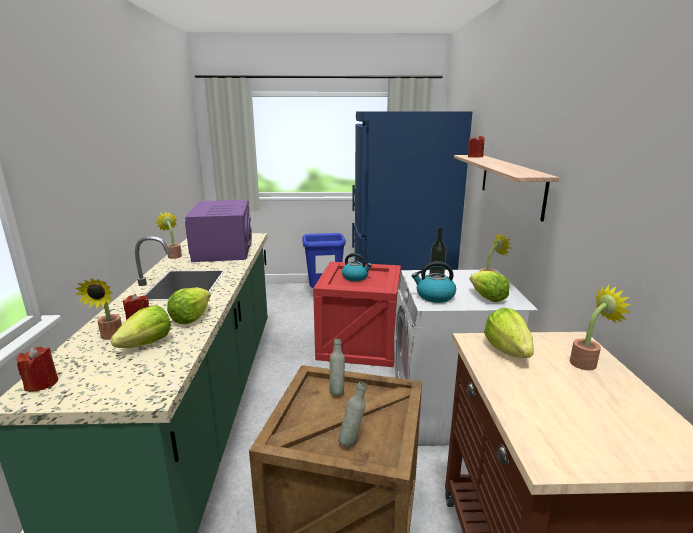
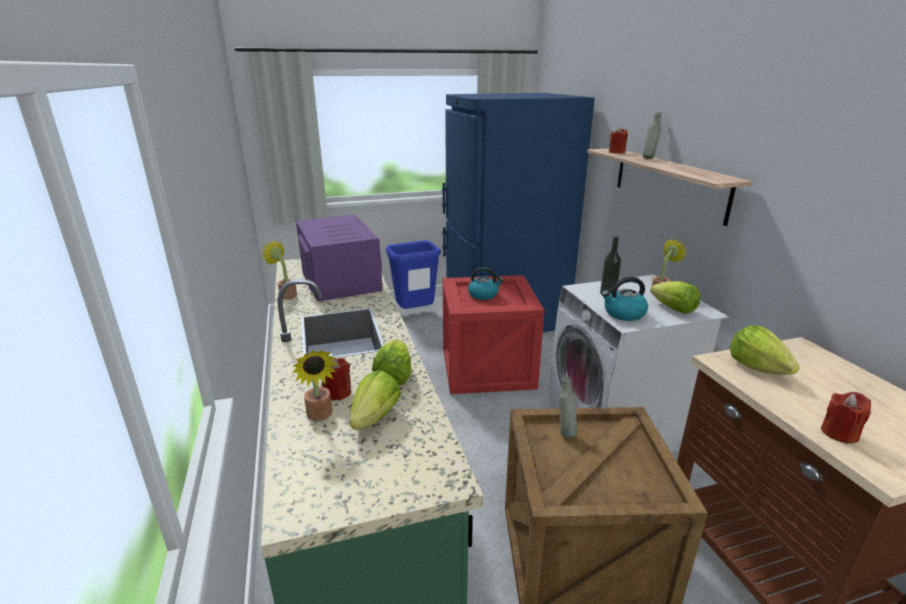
camera: 15 degrees left, 5 degrees up
(42, 383) = (299, 491): red candle -> red candle (839, 433)
(352, 441) = (621, 483): grey bottle -> grey bottle (649, 158)
(587, 362) = (831, 369): potted plant -> none

